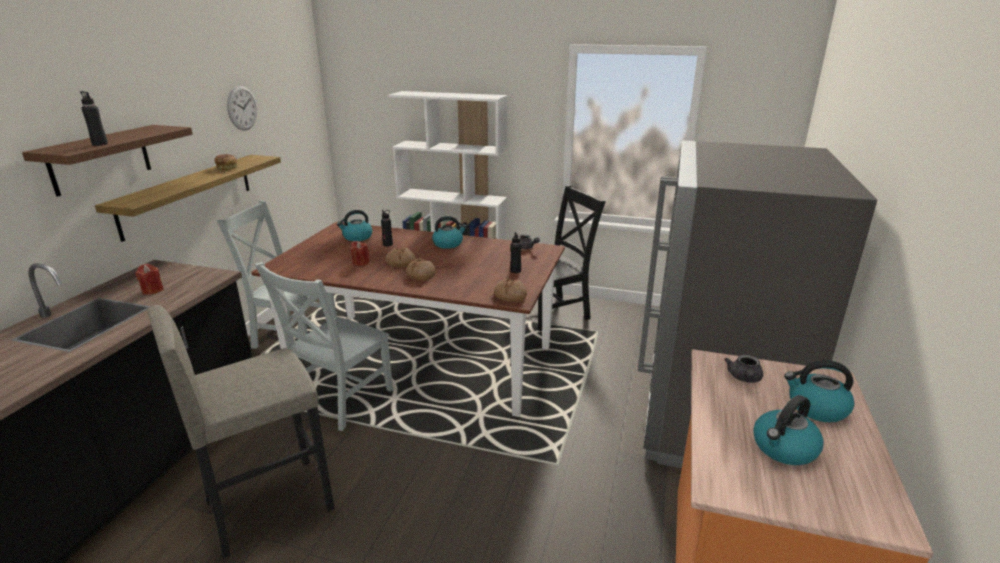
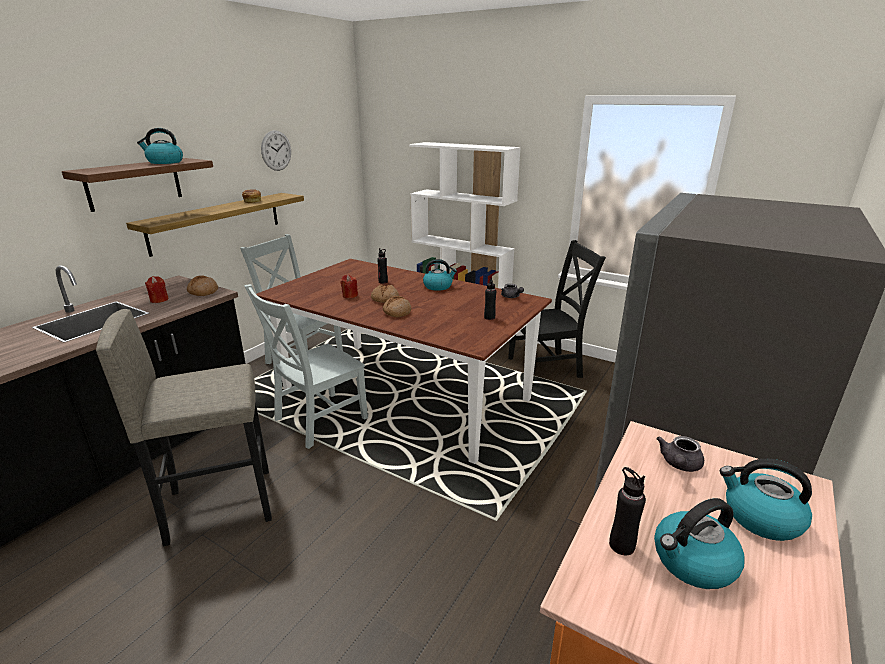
camera: 15 degrees right, 0 degrees up
(100, 144) = (124, 168): black bottle -> black bottle (621, 545)
(357, 237) = (360, 273): kettle -> kettle (164, 162)
(510, 296) = (471, 341): bread -> bread (203, 292)

